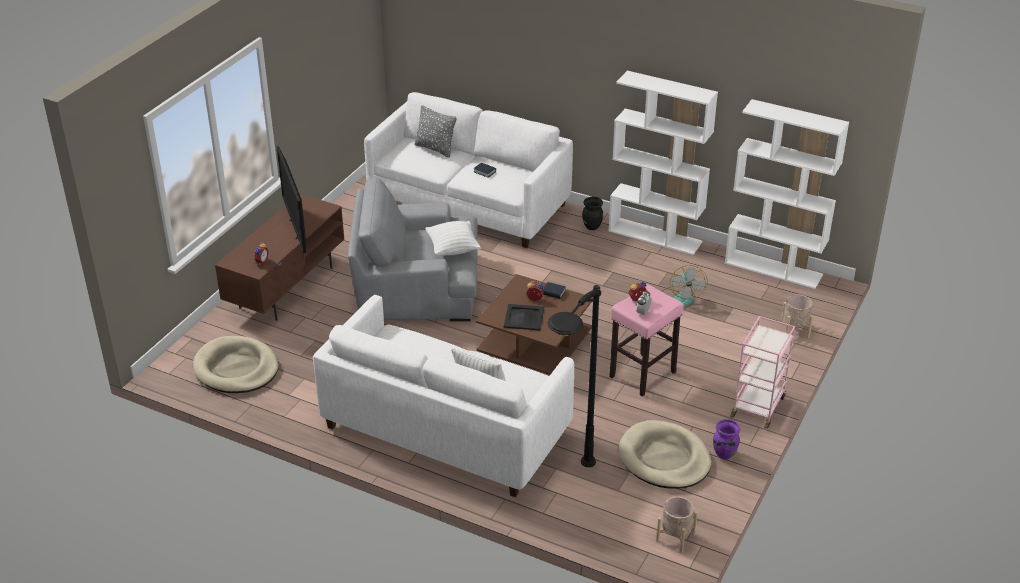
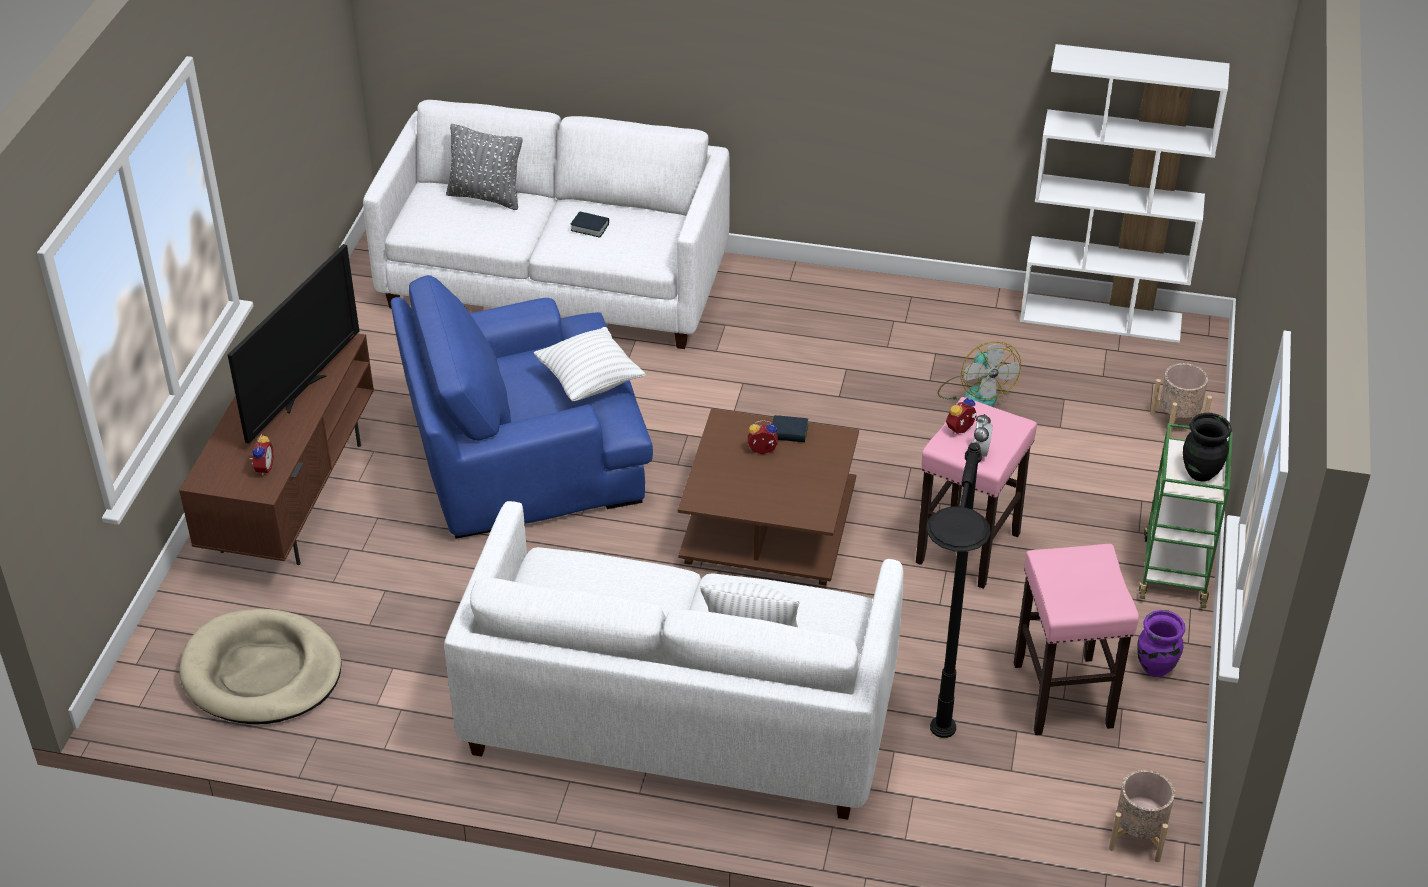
camera: 15 degrees left, 5 degrees up
(296, 228) = (302, 392): television -> television turned 120 degrees counterclockwise
(417, 286) = (524, 454): grey armchair -> blue armchair
(523, 317) = (757, 488): black tray -> none
(592, 226) = (779, 290): black vase -> black vase (1200, 472)
(655, 236) = (890, 291): white bookcase -> none
(664, 459) = (1063, 696): beige dog bed -> pink stool
(758, 406) = (1174, 570): pink cart -> green cart

